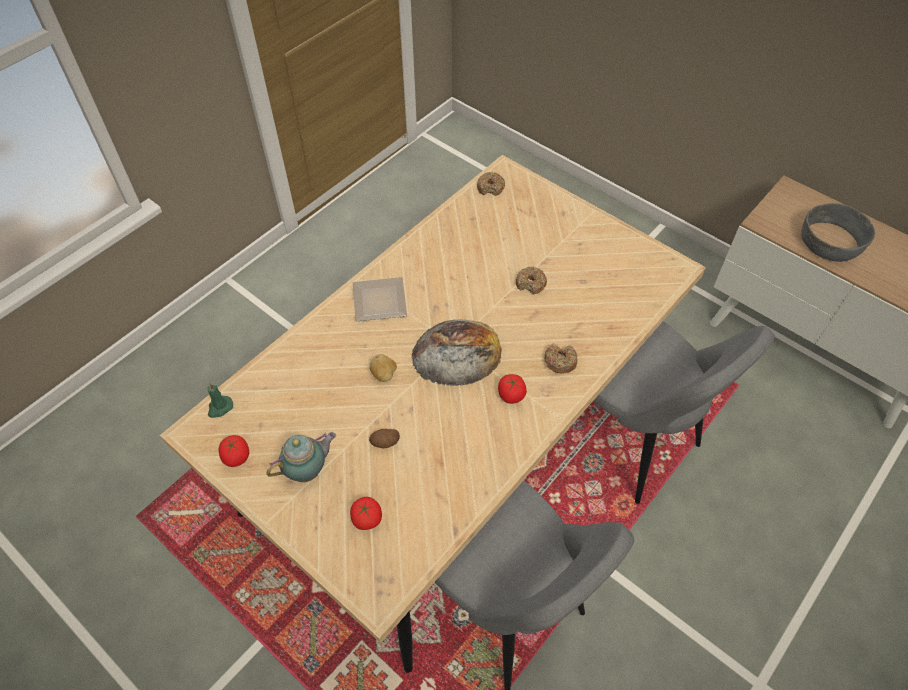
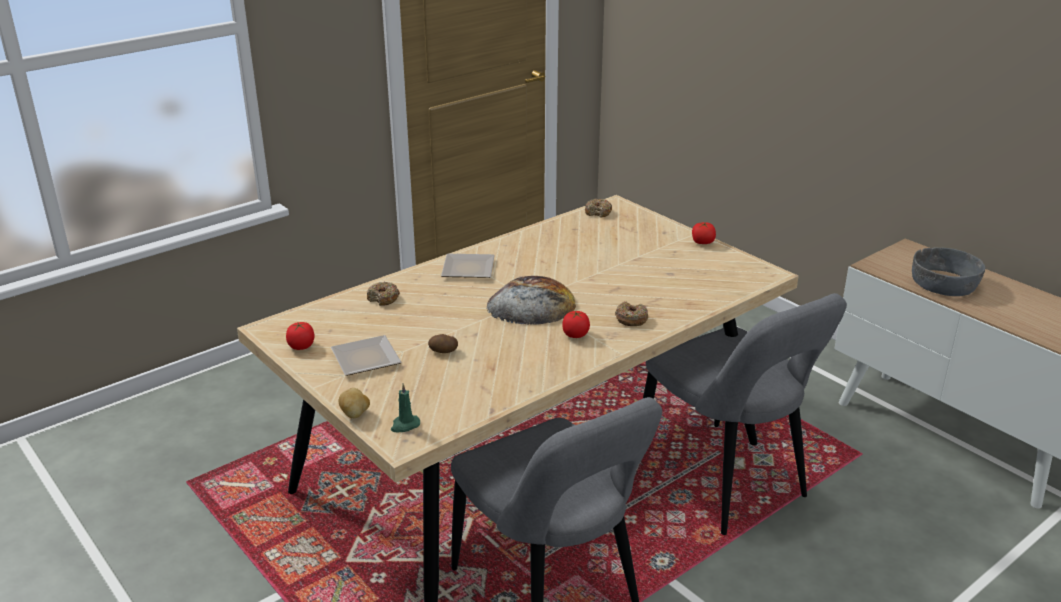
camera: 10 degrees right, 25 degrees down
(220, 408) = (297, 317): green candle -> green candle (404, 425)
(308, 470) = (364, 360): teapot -> plate
(367, 518) = (409, 394): tomato -> tomato (702, 242)
(384, 374) = (457, 311): potato -> potato (355, 414)
(531, 284) = (618, 271): donut -> donut (383, 298)

